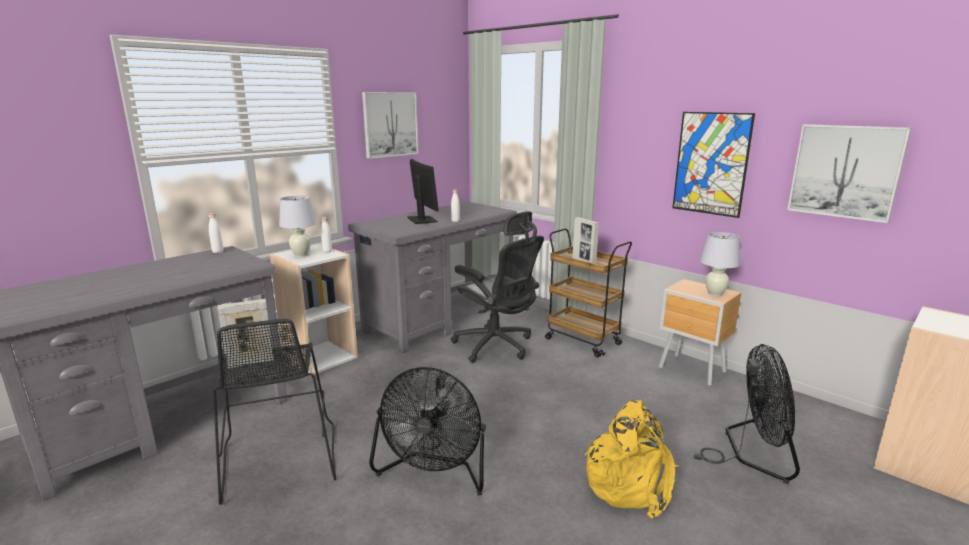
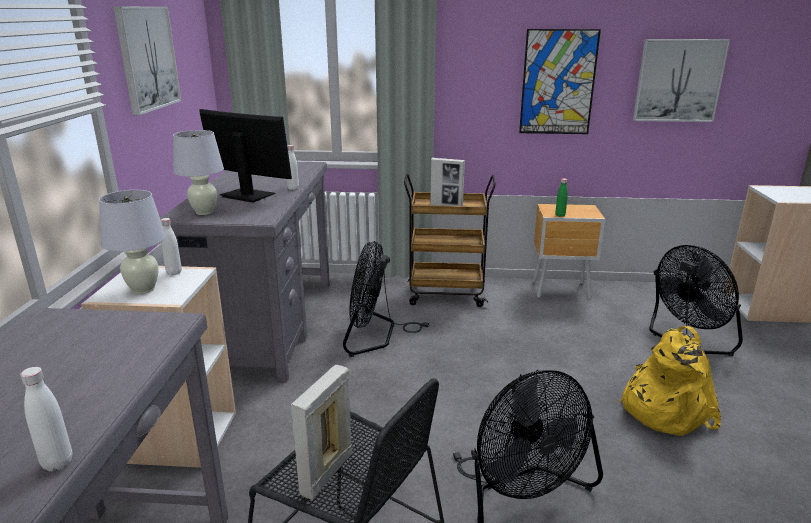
camera: 40 degrees left, 5 degrees up
(218, 252) = (40, 325): white bottle -> white bottle (57, 463)
(496, 347) = (378, 332): office chair -> black fan
(683, 291) = (560, 215): none -> green bottle
(715, 294) = (584, 211): white table lamp -> white table lamp (204, 212)

